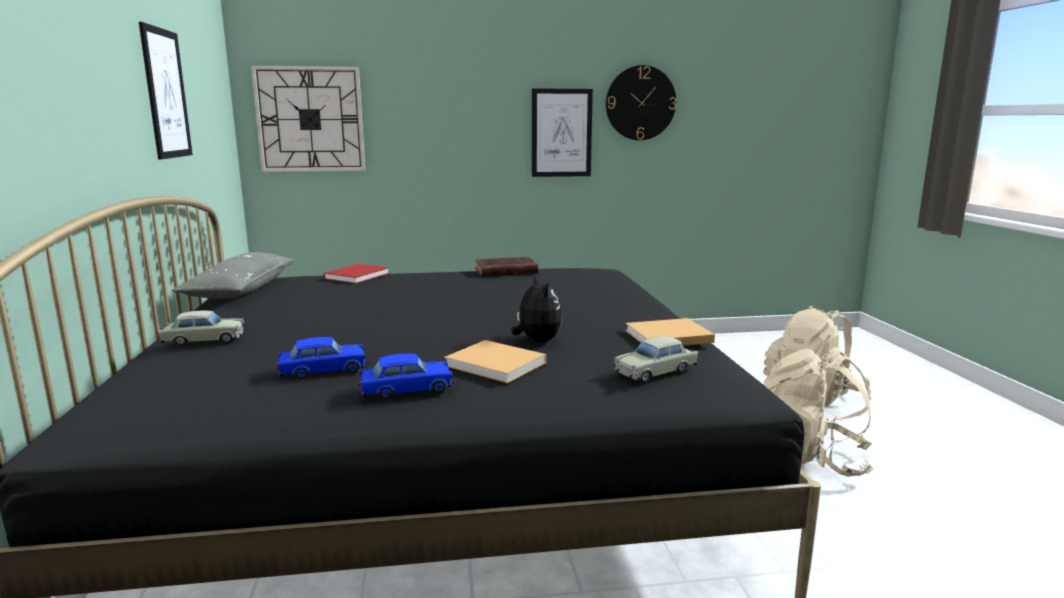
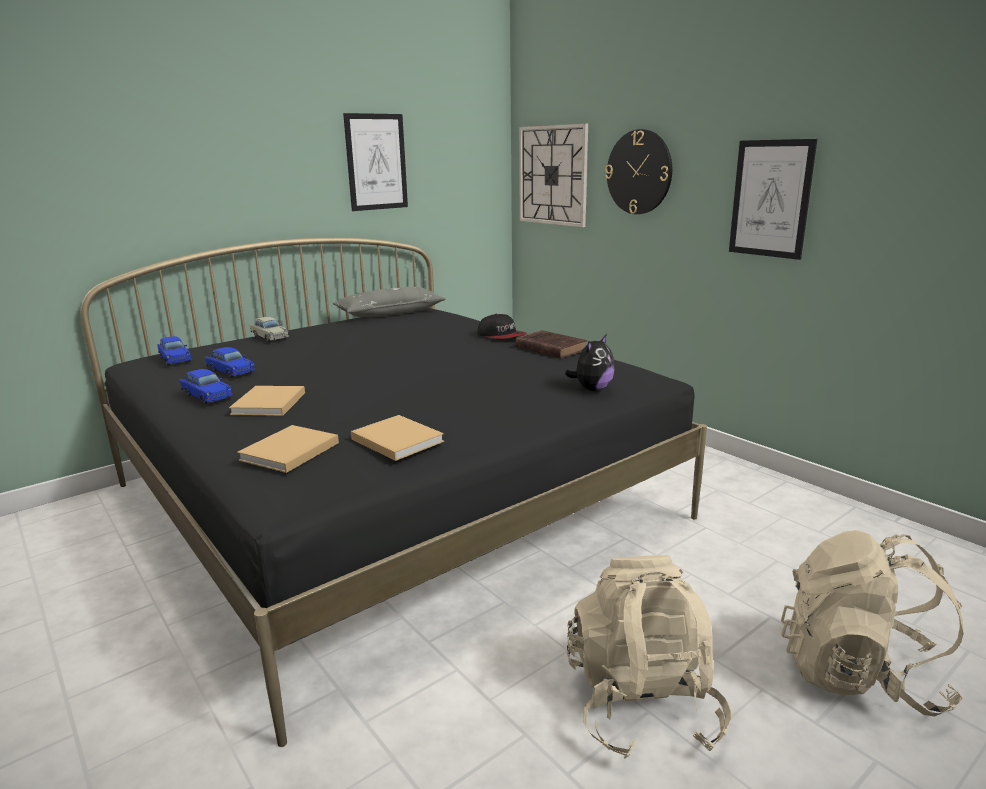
camera: 60 degrees right, 5 degrees up
(174, 395) = (175, 359): none -> blue toy car
(358, 275) = (462, 322): red book -> none
(438, 274) = (501, 336): none -> cap
(537, 341) = (337, 402): plush toy -> plush toy (592, 389)
(640, 103) = (888, 158): wall clock -> wall clock (639, 172)
(656, 371) = (288, 452): beige toy car -> beige book

